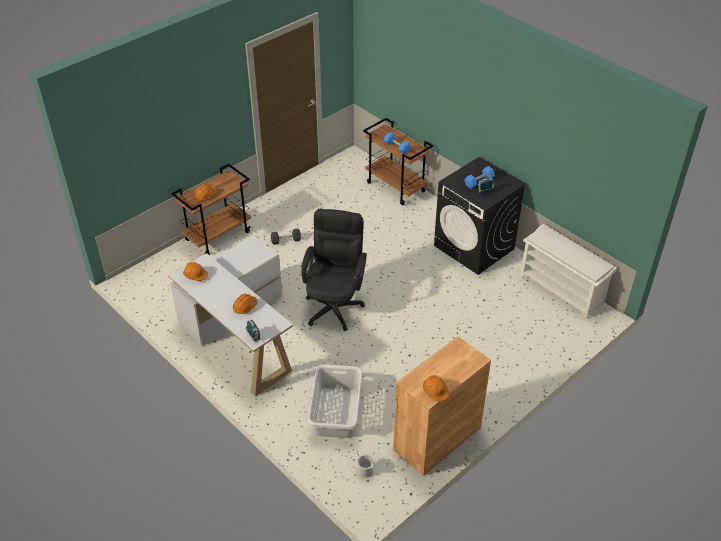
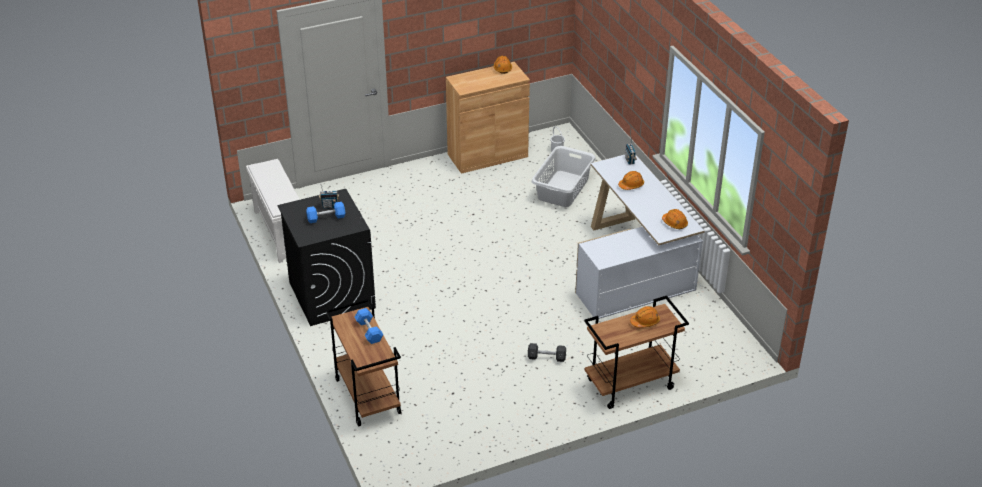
camera: 160 degrees left, 5 degrees down
(335, 304) = (521, 273): black office chair -> none

